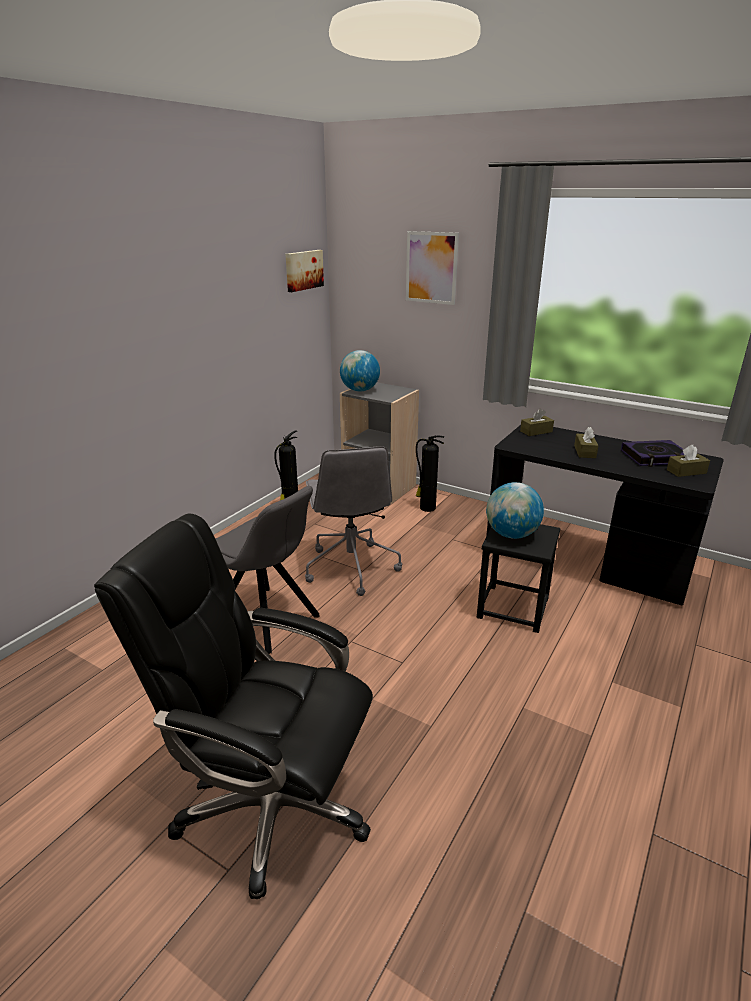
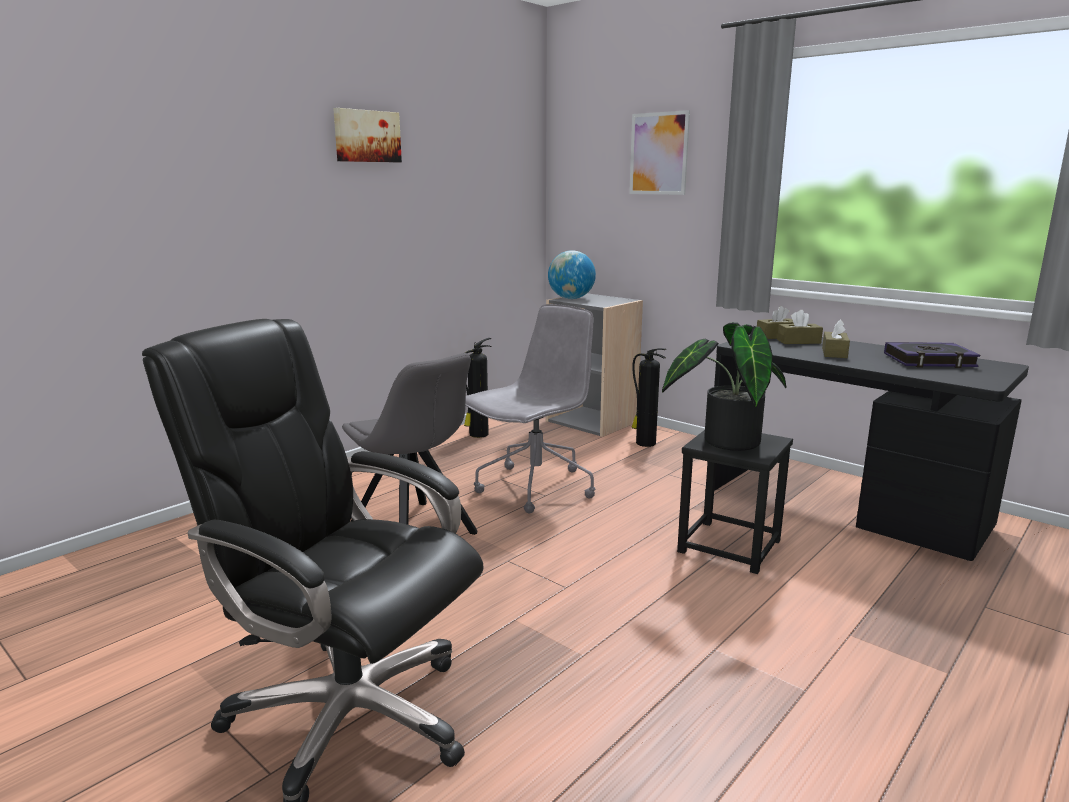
camera: 10 degrees right, 10 degrees down
(303, 270) = (514, 161): picture -> picture (366, 136)
(350, 566) = (532, 490): grey office chair -> grey office chair turned 135 degrees counterclockwise
(511, 535) = (724, 440): globe -> potted plant
(686, 471) = (970, 373): brown tissue box -> brown tissue box (798, 341)

